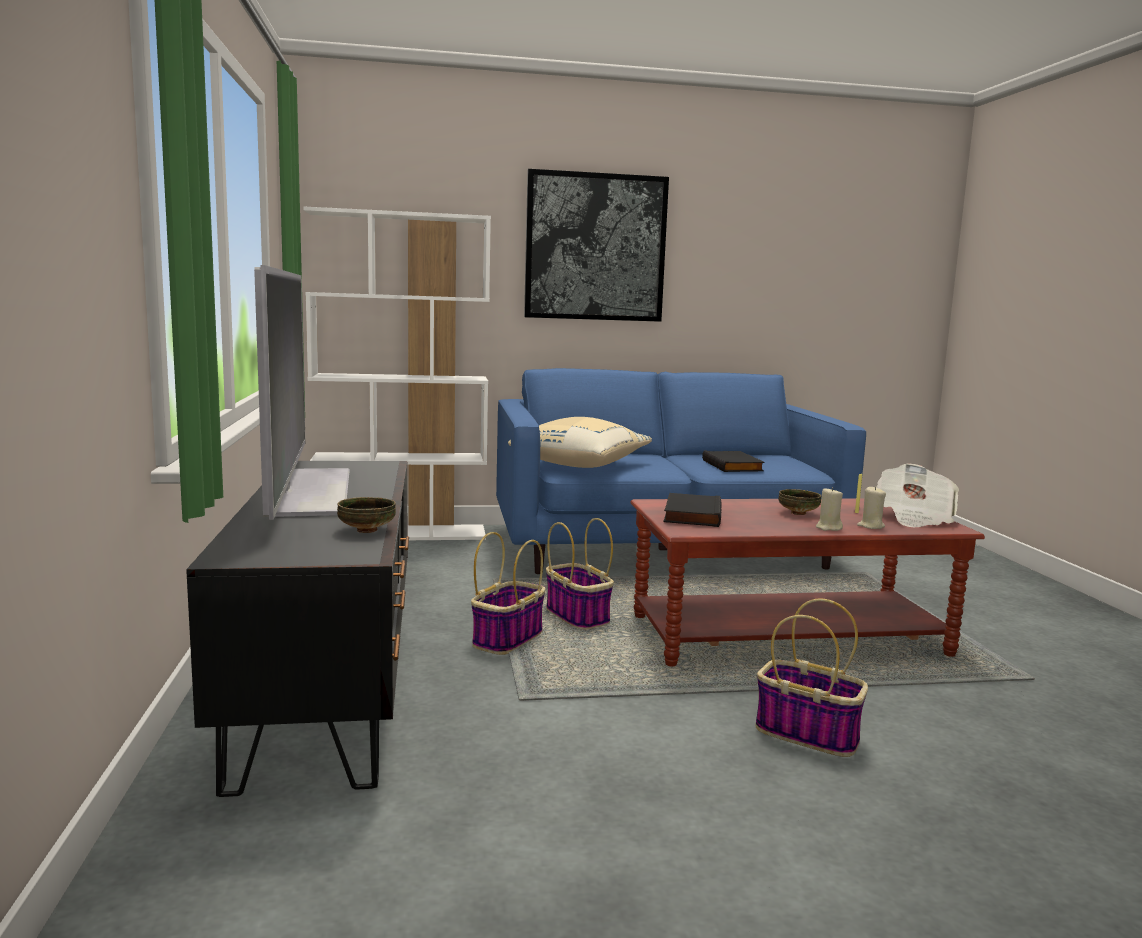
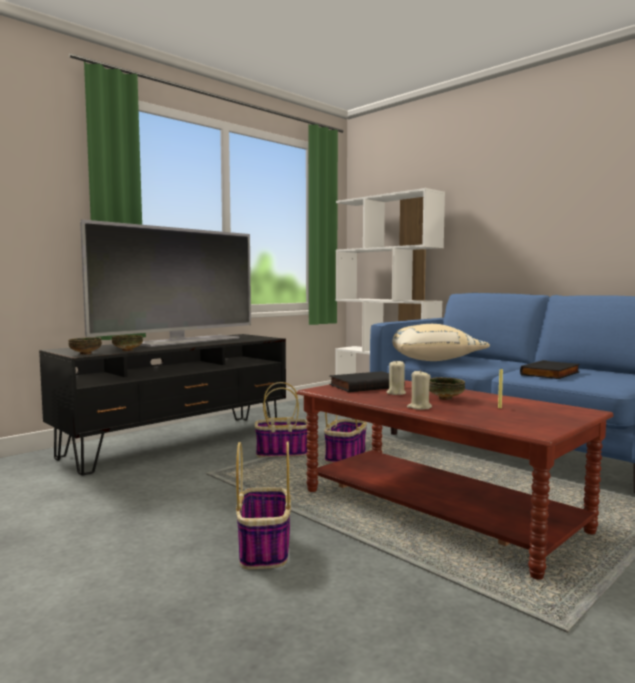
camera: 55 degrees right, 5 degrees down
(354, 553) = (85, 354): none -> bowl
(595, 247) = (523, 199): picture -> none
(870, 526) = (460, 414): beige candle -> beige candle (396, 393)
(914, 518) = (536, 420): newspaper -> none

